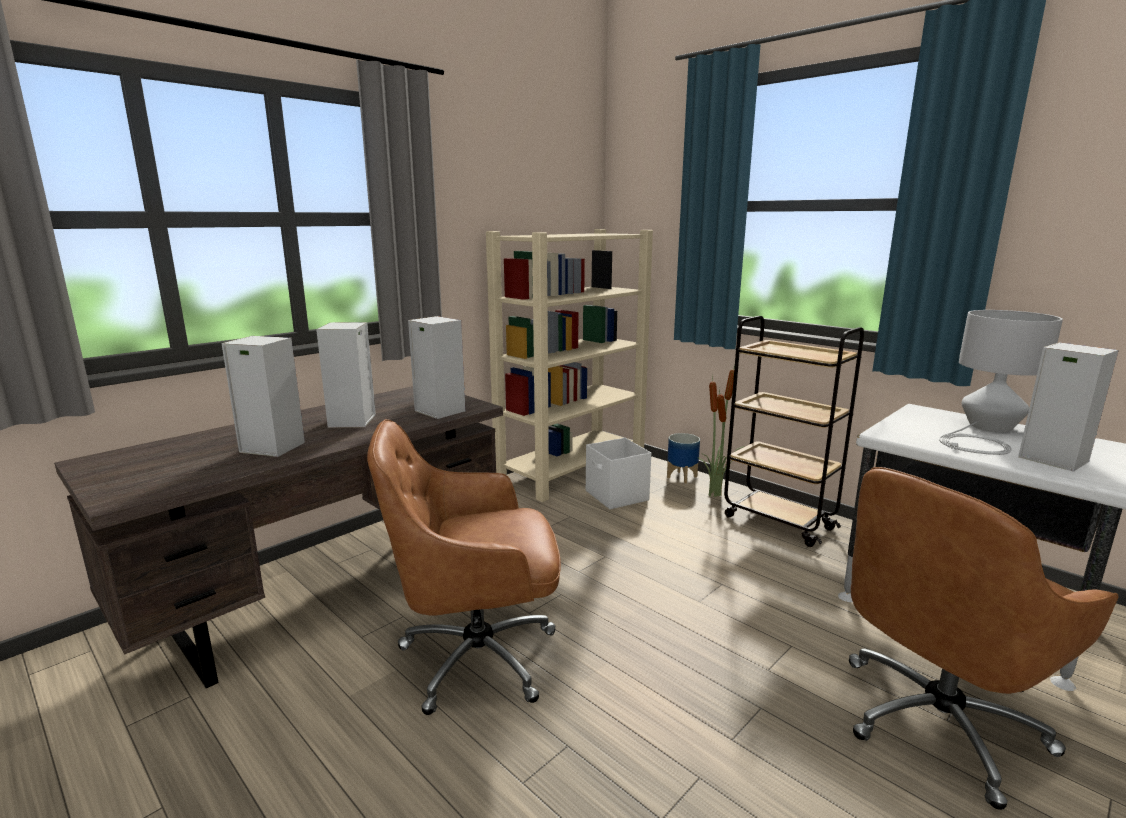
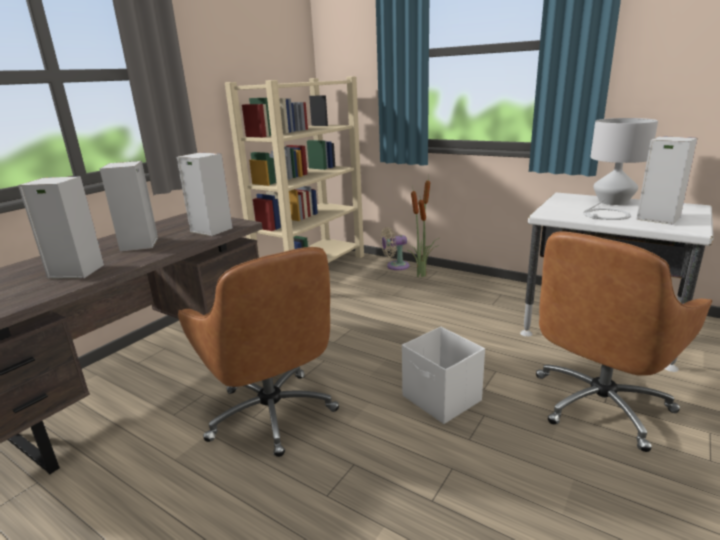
camera: 10 degrees left, 5 degrees up
(478, 656) = (271, 413): brown office chair -> brown office chair turned 105 degrees counterclockwise
(616, 496) = (350, 285): white storage box -> white storage box (442, 399)
(682, 477) = (395, 266): planter -> beige fan
(780, 523) = (471, 289): brown cart -> none

